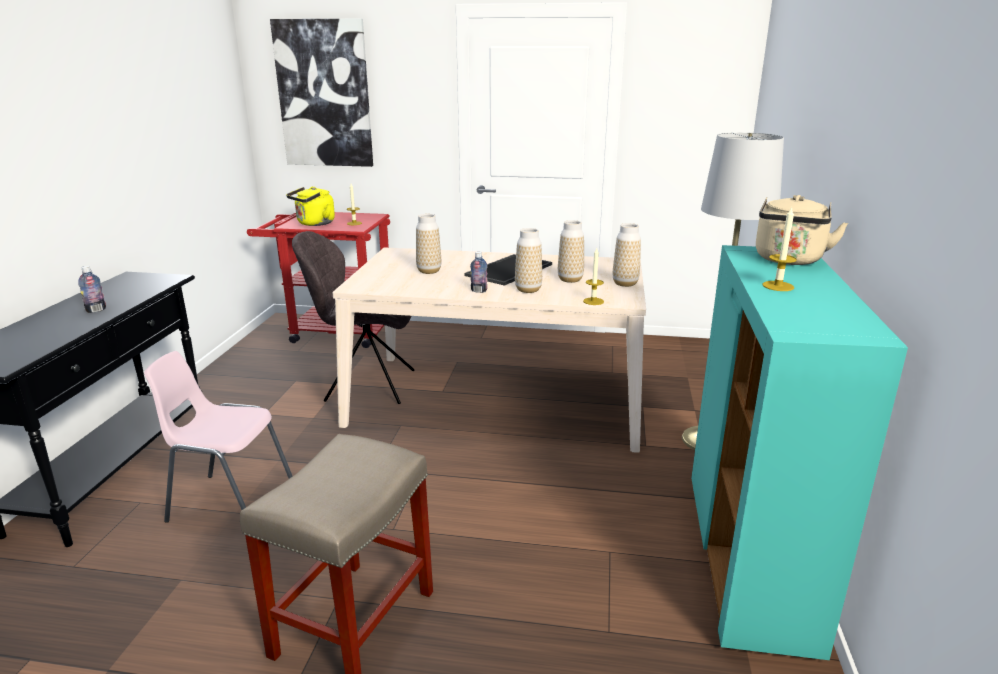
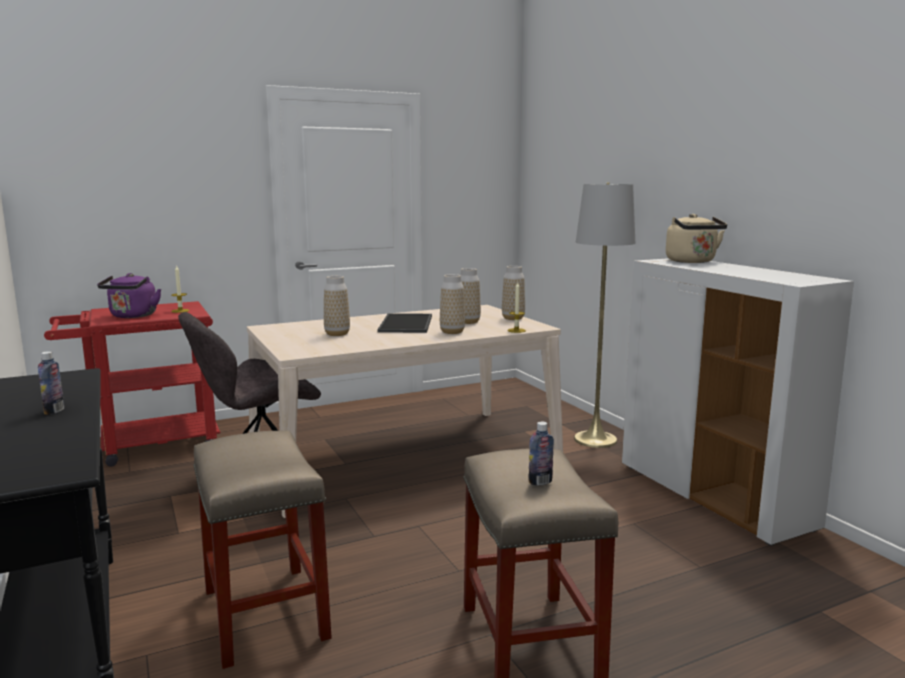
camera: 35 degrees left, 10 degrees down
(231, 502) = (264, 612): pink chair -> beige stool
(314, 224) = (132, 316): yellow kettle -> purple kettle
(324, 94) = (114, 173): picture -> none
(479, 291) = (415, 338): bottle -> bottle (540, 482)
(749, 559) = (714, 496): turquoise cabinet -> white cabinet
(778, 286) = (726, 270): candle -> none

